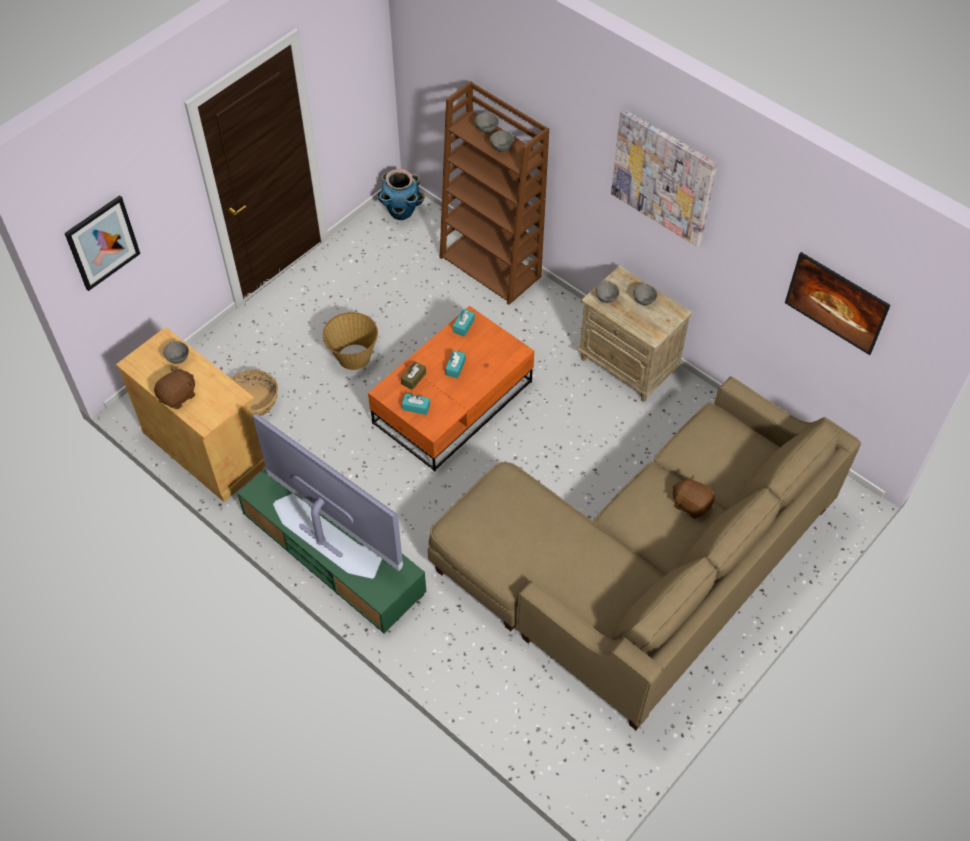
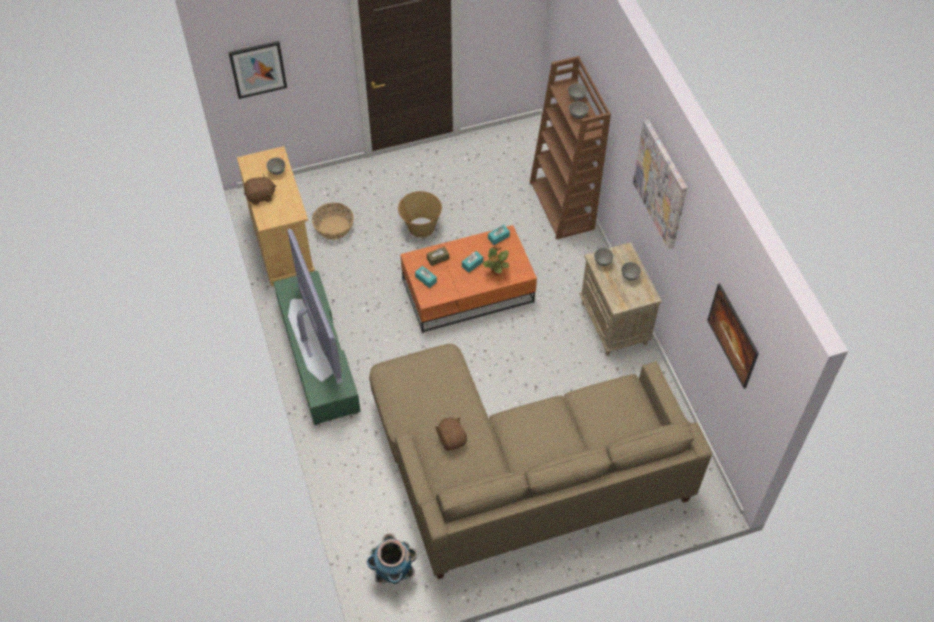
camera: 30 degrees right, 0 degrees up
(401, 212) = (524, 138): planter -> planter (393, 572)
(486, 364) = (496, 272): none -> potted plant
(691, 504) = (565, 439): brown plush toy -> brown plush toy (452, 439)

